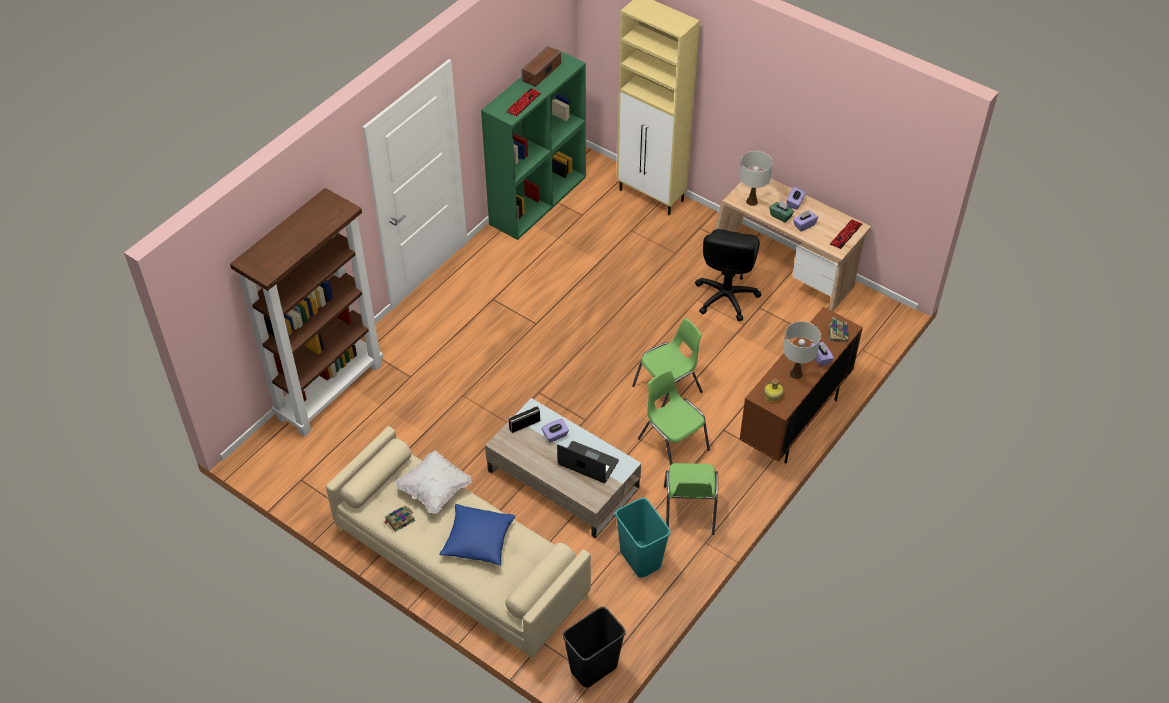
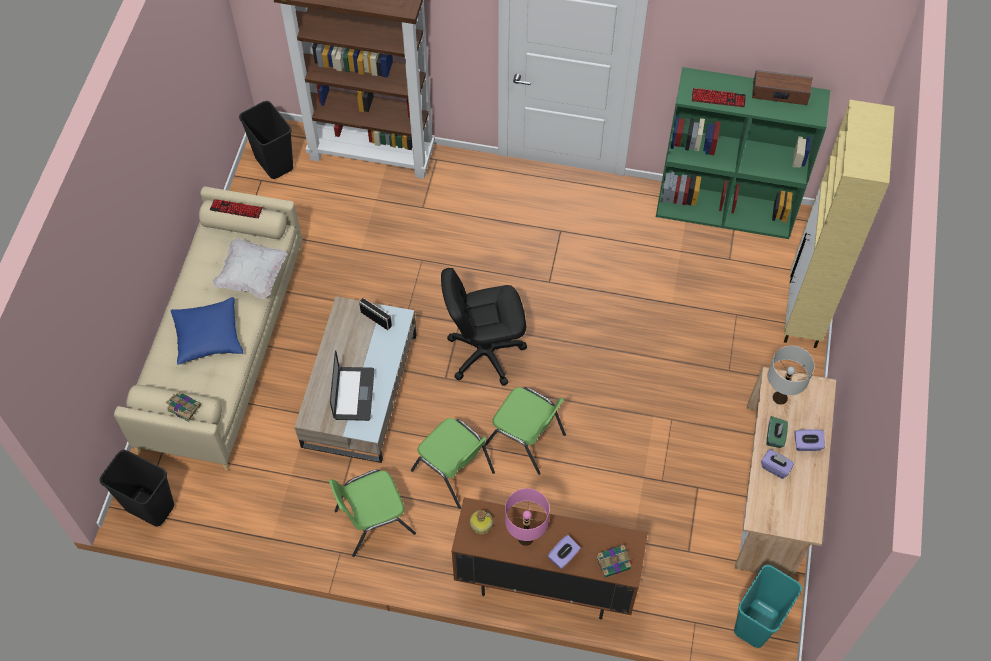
camera: 65 degrees right, 10 degrees up
(288, 464) = (273, 163): none -> black trash can
(399, 520) = (205, 263): book -> book (183, 407)
(555, 435) = (375, 351): purple tissue box -> none
(641, 559) = (293, 499): turquoise trash can -> turquoise trash can (757, 624)
(672, 444) = (454, 472): green chair -> green chair turned 105 degrees clockwise
(725, 297) = (692, 446): black office chair -> black office chair (485, 353)
(796, 374) = (526, 538): white table lamp -> pink table lamp
(846, 234) = (788, 519): keyboard -> keyboard (236, 209)

